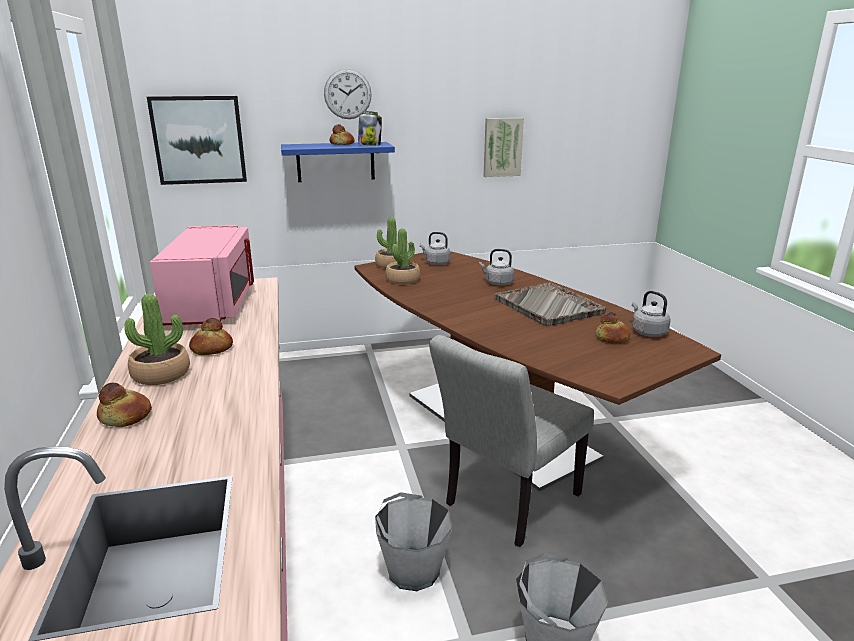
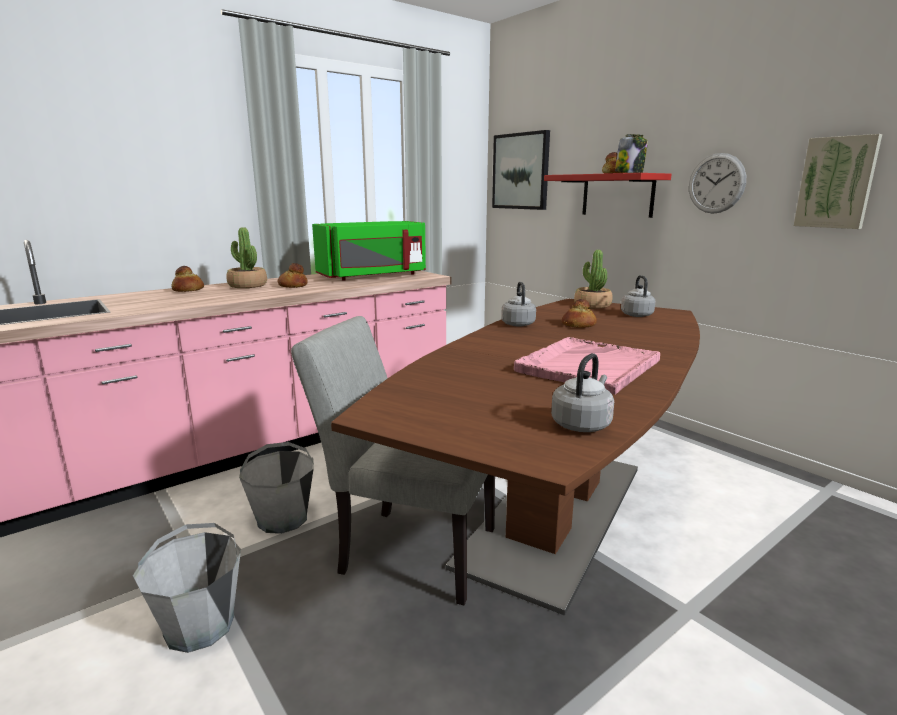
camera: 65 degrees right, 5 degrees down
(214, 304) = (373, 276): pink microwave -> green microwave
(335, 162) = (617, 195): blue shelf -> red shelf
(347, 94) = (639, 119): wall clock -> wall clock (716, 183)
(403, 280) = (558, 313): potted plant -> none
(497, 283) = (624, 340): grey kettle -> grey kettle (517, 324)
(548, 306) = (587, 366): grey tray -> pink tray
(612, 338) = (524, 405): bread -> bread (579, 325)

